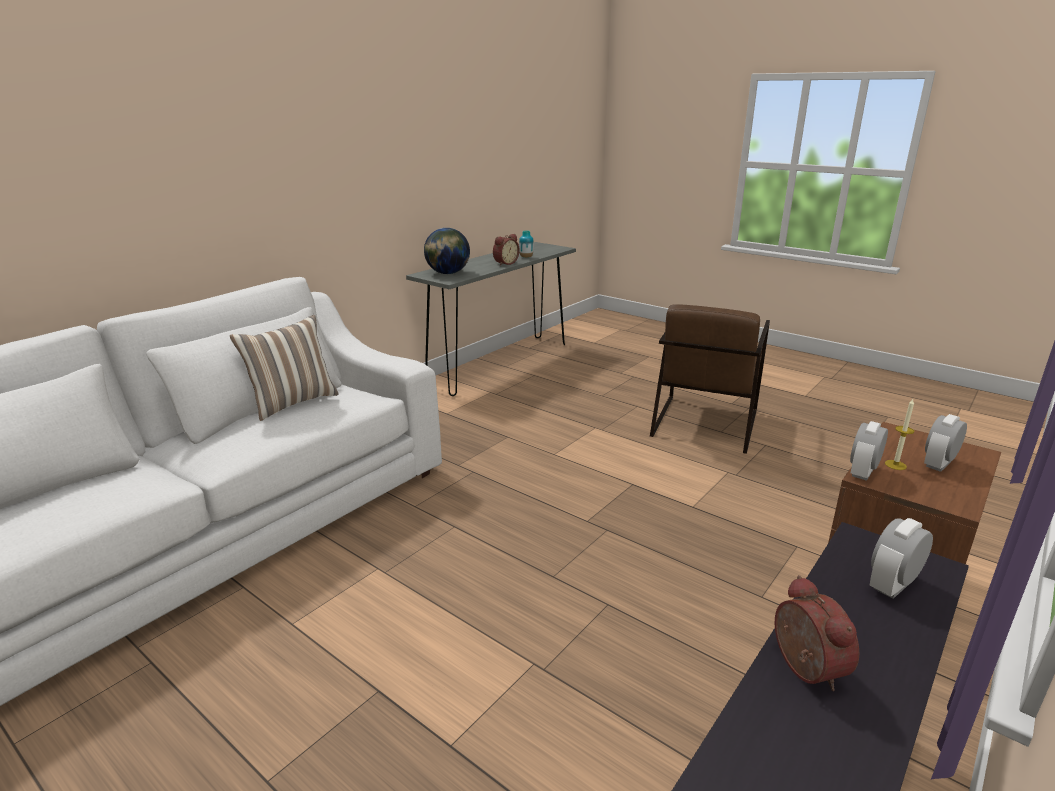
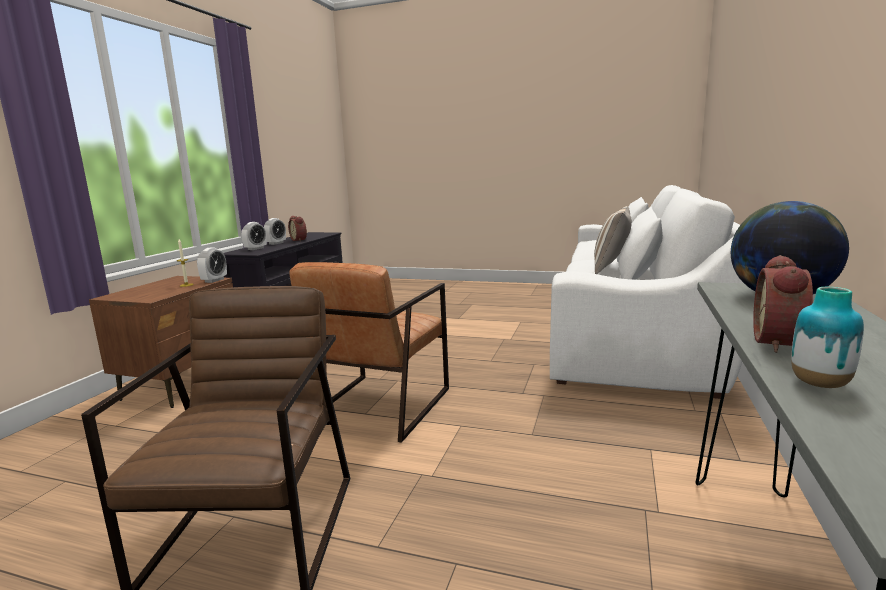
camera: 160 degrees right, 10 degrees down
(617, 490) = (378, 405): none -> brown armchair
(938, 464) = (154, 288): alarm clock -> alarm clock (276, 243)

